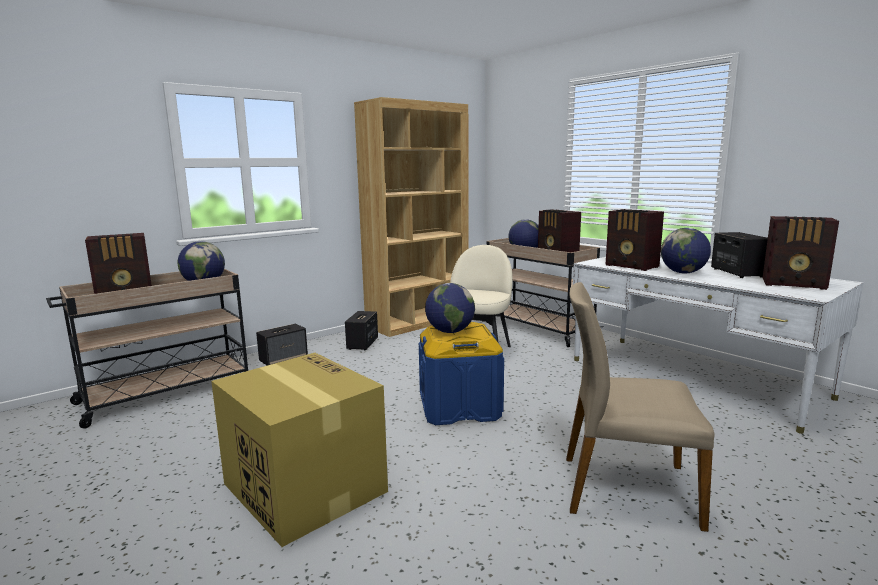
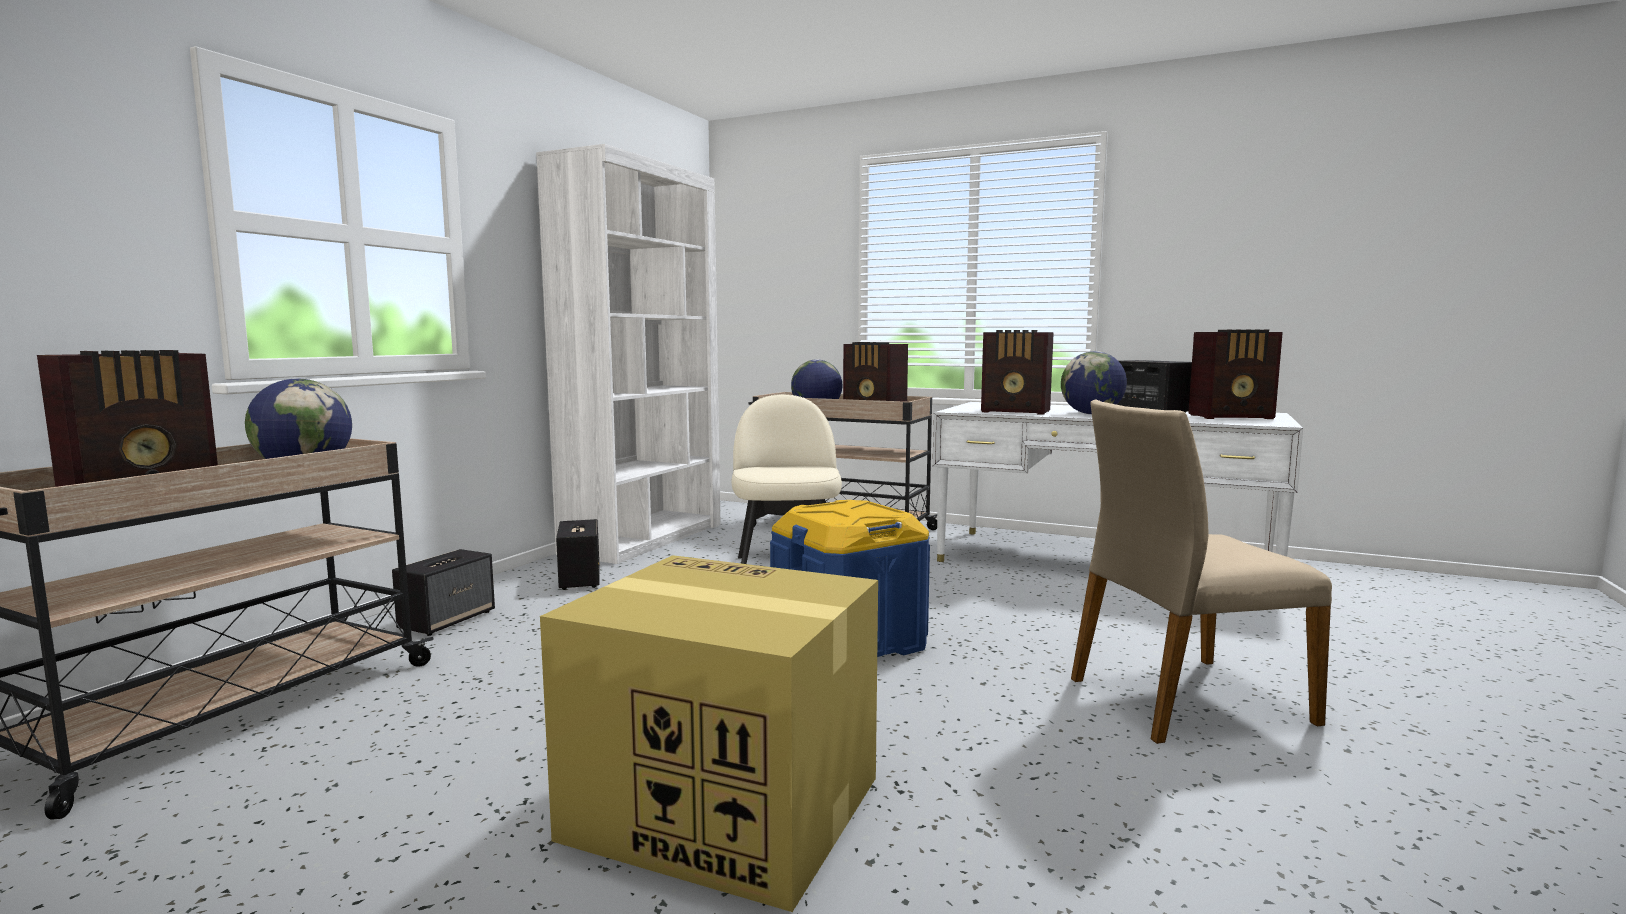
camera: 25 degrees left, 5 degrees down
(418, 322) = (644, 538): brown bookcase -> white bookcase
(450, 331) = (836, 513): globe -> none

